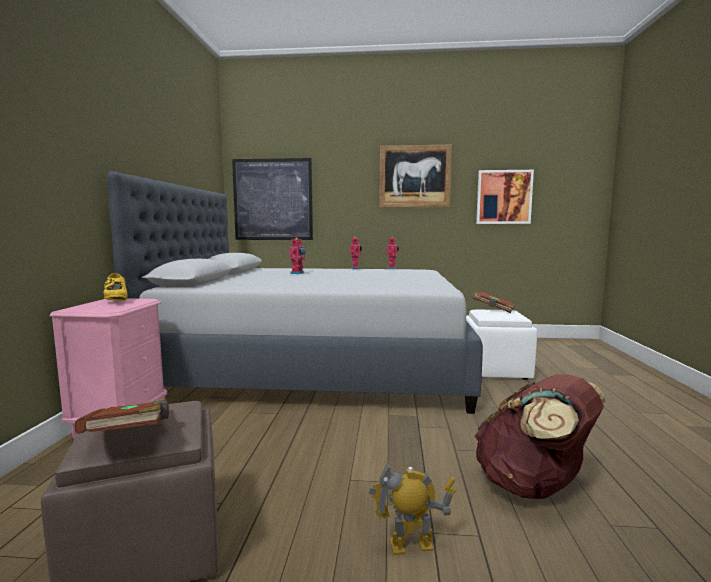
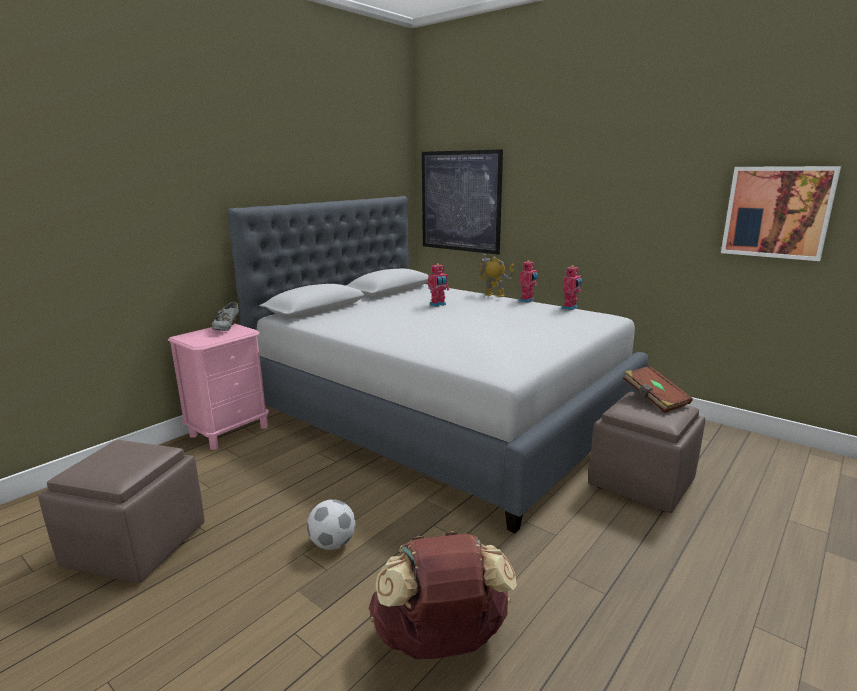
camera: 35 degrees right, 10 degrees up
(116, 301) = (227, 329): yellow shoe -> grey shoe
(131, 435) = (97, 469): brown book -> none
(364, 464) = (332, 544): none -> football
(411, 546) = (265, 634): toy robot -> toy robot (494, 295)
(414, 176) = (632, 175): picture -> none
(495, 370) = (641, 482): white ottoman -> brown ottoman

